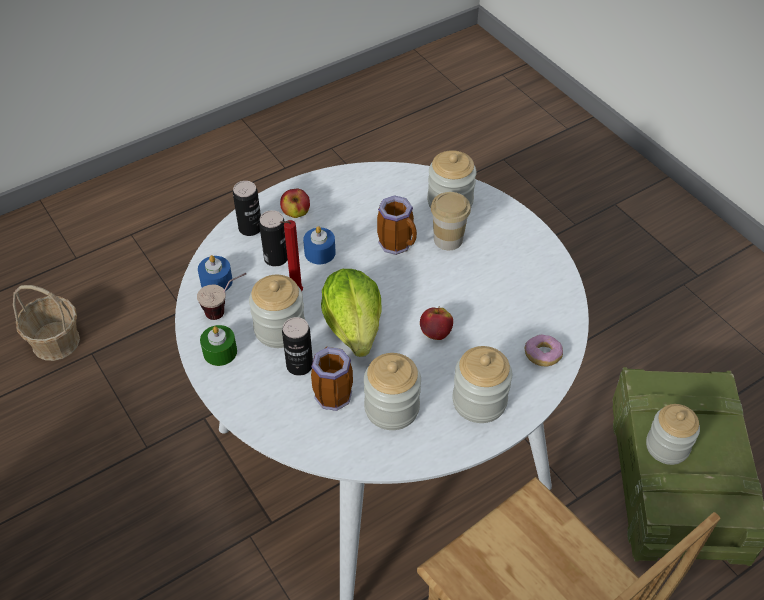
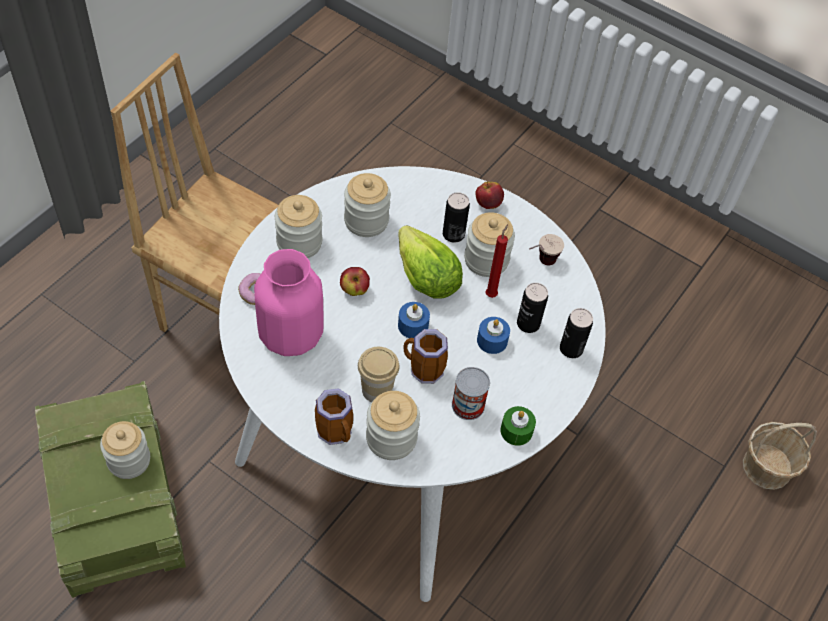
camera: 155 degrees right, 5 degrees up
(216, 281) = (565, 287): blue candle -> blue candle (413, 325)
(220, 352) = (521, 229): green candle -> green candle (516, 431)
(296, 213) = (538, 378): apple -> apple (488, 204)
(331, 393) = (418, 220): mug -> mug (337, 432)
(371, 209) = (468, 405): none -> can
(515, 305) = (291, 335): none -> pink vase

